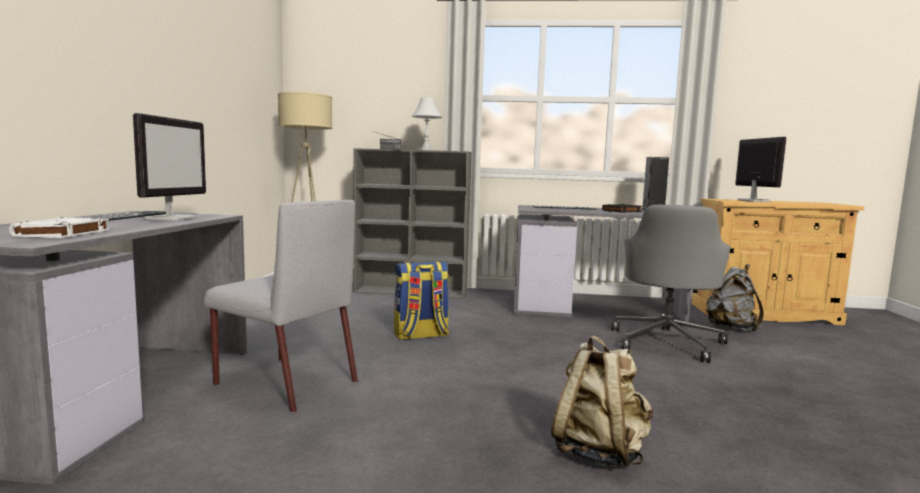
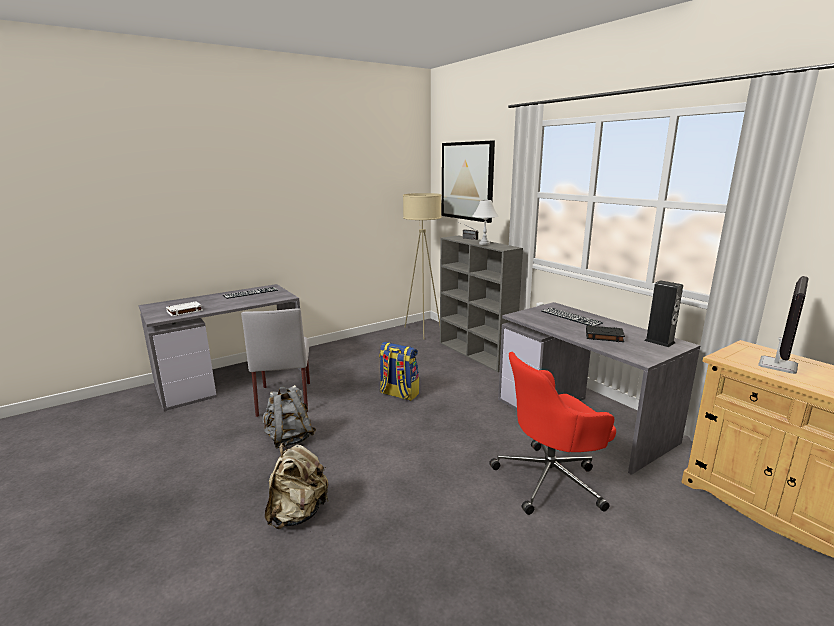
camera: 50 degrees right, 10 degrees up
(171, 218) = (257, 298): monitor -> none
(358, 85) = (467, 181): none -> picture
(667, 341) = (550, 479): grey office chair -> red office chair
(731, 328) = (668, 502): grey backpack -> grey backpack (289, 439)

